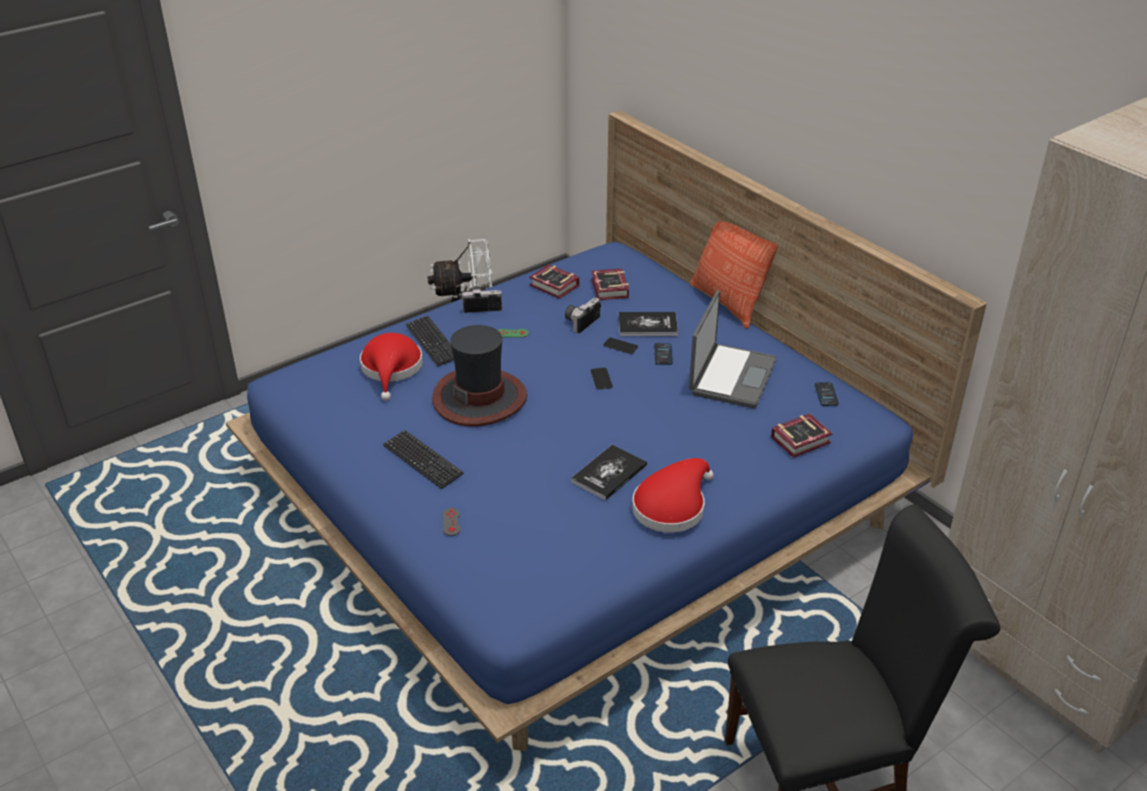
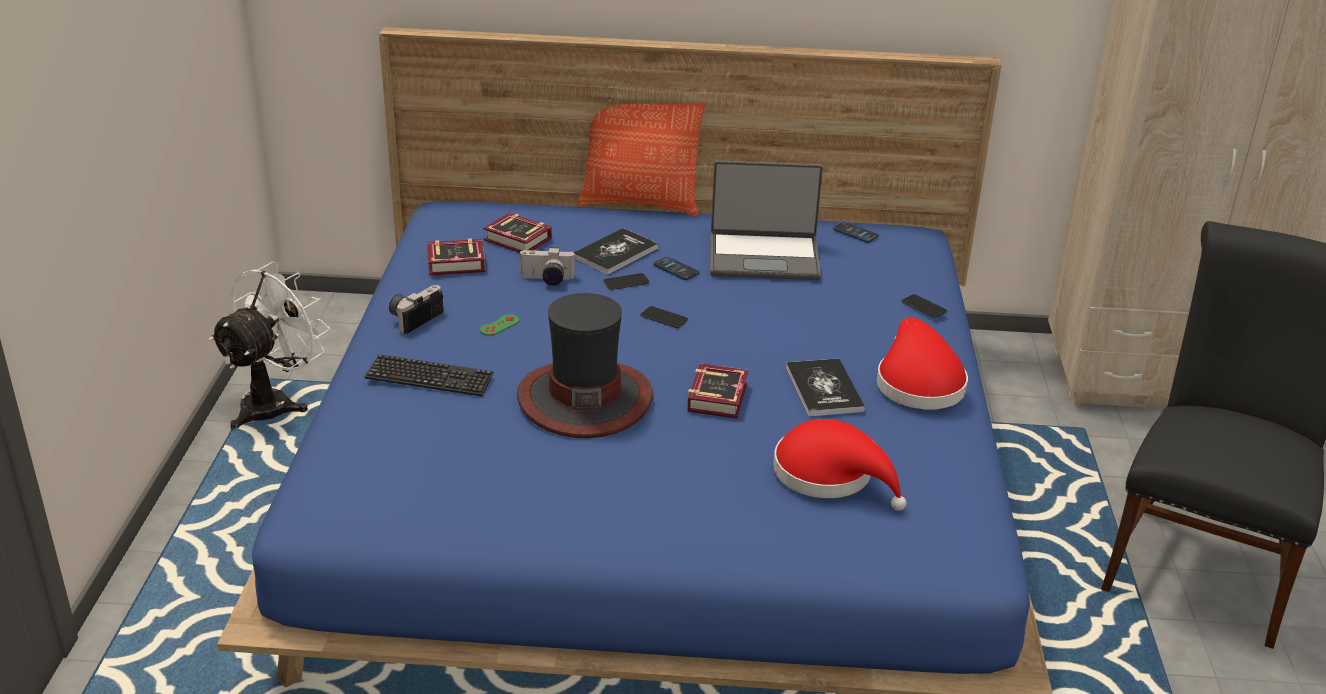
camera: 50 degrees left, 5 degrees down
(391, 369) = (435, 428): red hat -> red hat (830, 475)
(422, 460) = (641, 488): keyboard -> none
(451, 522) = (777, 520): grey game controller -> none
(581, 321) = (547, 280): camera -> camera turned 75 degrees counterclockwise
(731, 376) = (764, 257): laptop -> laptop turned 120 degrees clockwise
(773, 466) = (924, 307): none -> phone
(803, 440) = (905, 275): book -> book (720, 396)

